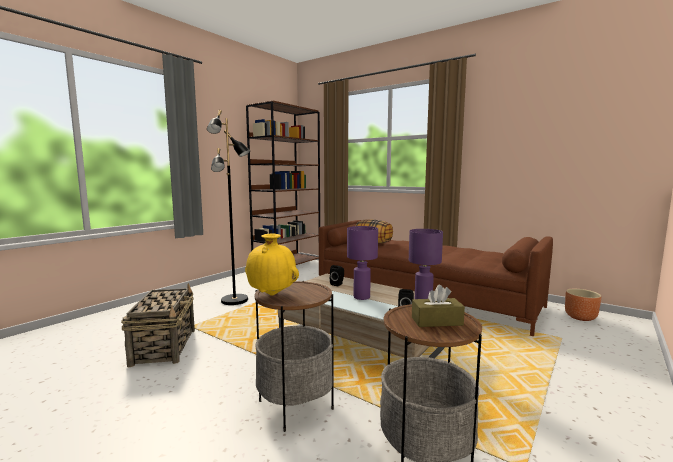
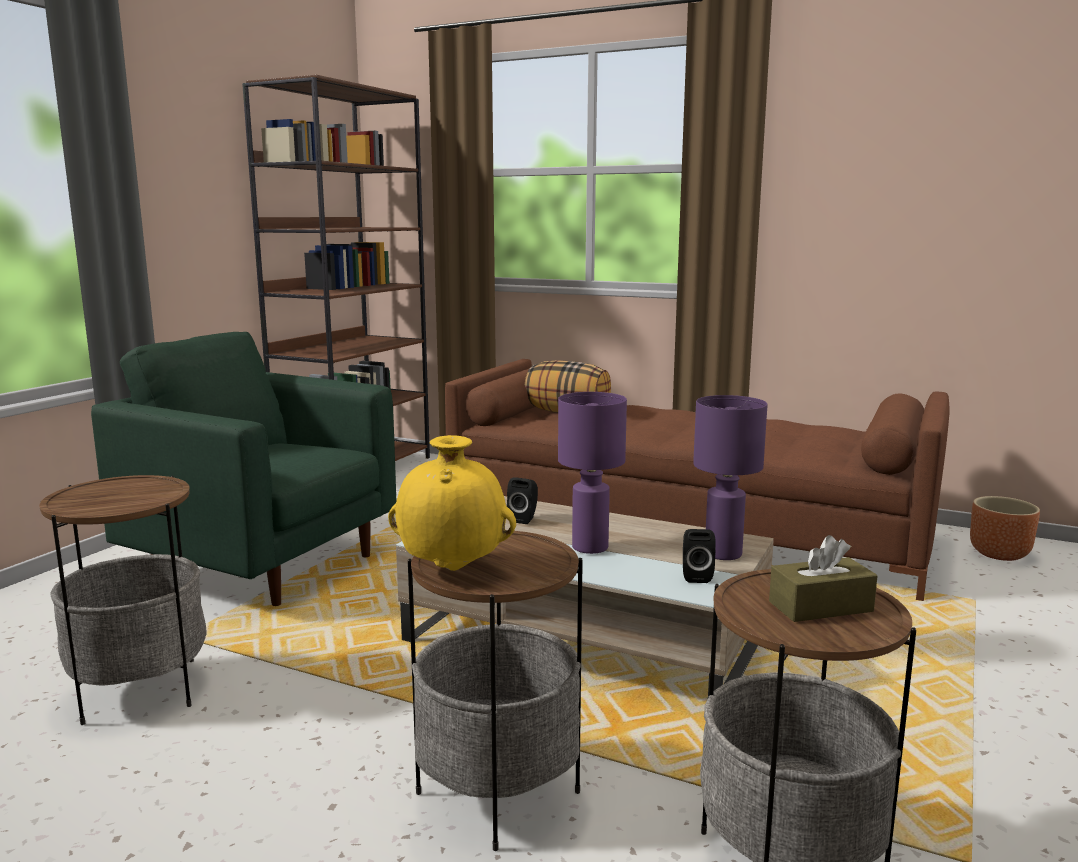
camera: 10 degrees left, 5 degrees up
(164, 346) = (140, 690): basket -> side table
(235, 300) = (263, 565): black floor lamp -> green armchair

